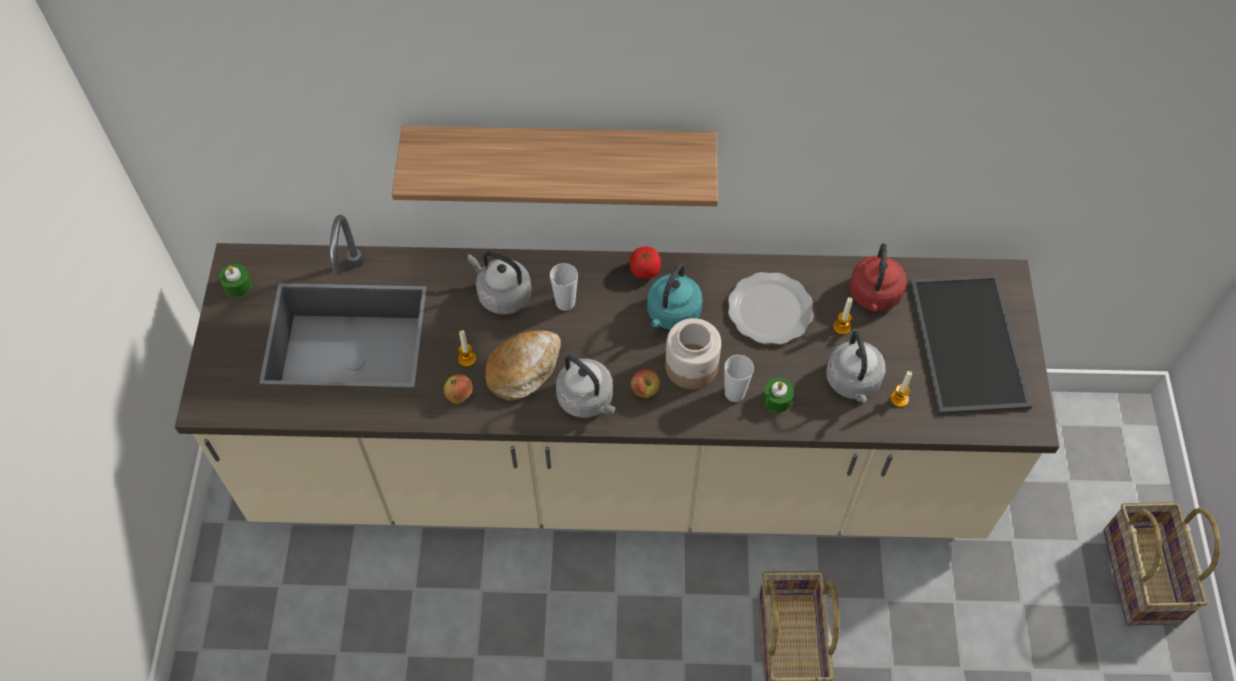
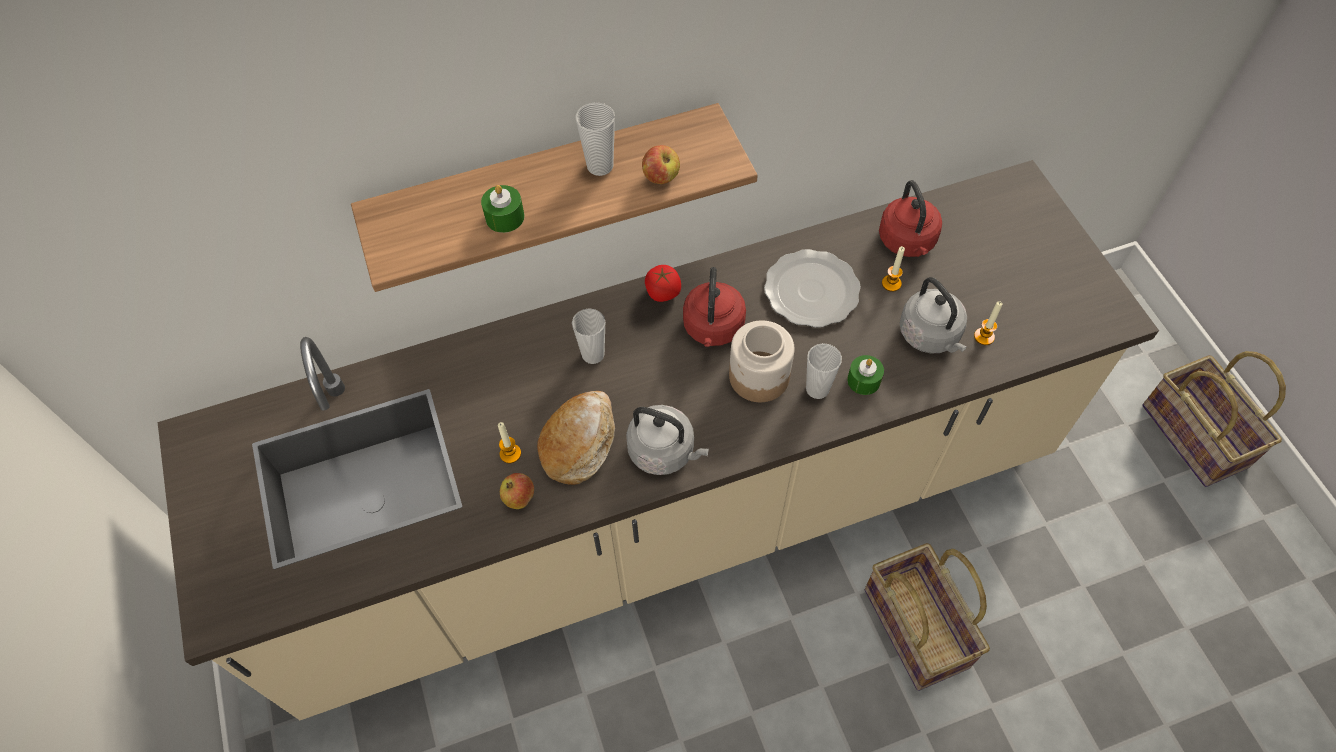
camera: 20 degrees left, 0 degrees up
(238, 285) = (202, 462): green candle -> green candle (505, 217)
(502, 295) = (519, 369): grey kettle -> none
(598, 155) = (600, 166): none -> cup
(645, 390) = (722, 419): apple -> apple (661, 177)
(672, 315) = (713, 329): turquoise kettle -> red kettle
(971, 345) = (1024, 259): tray -> none

